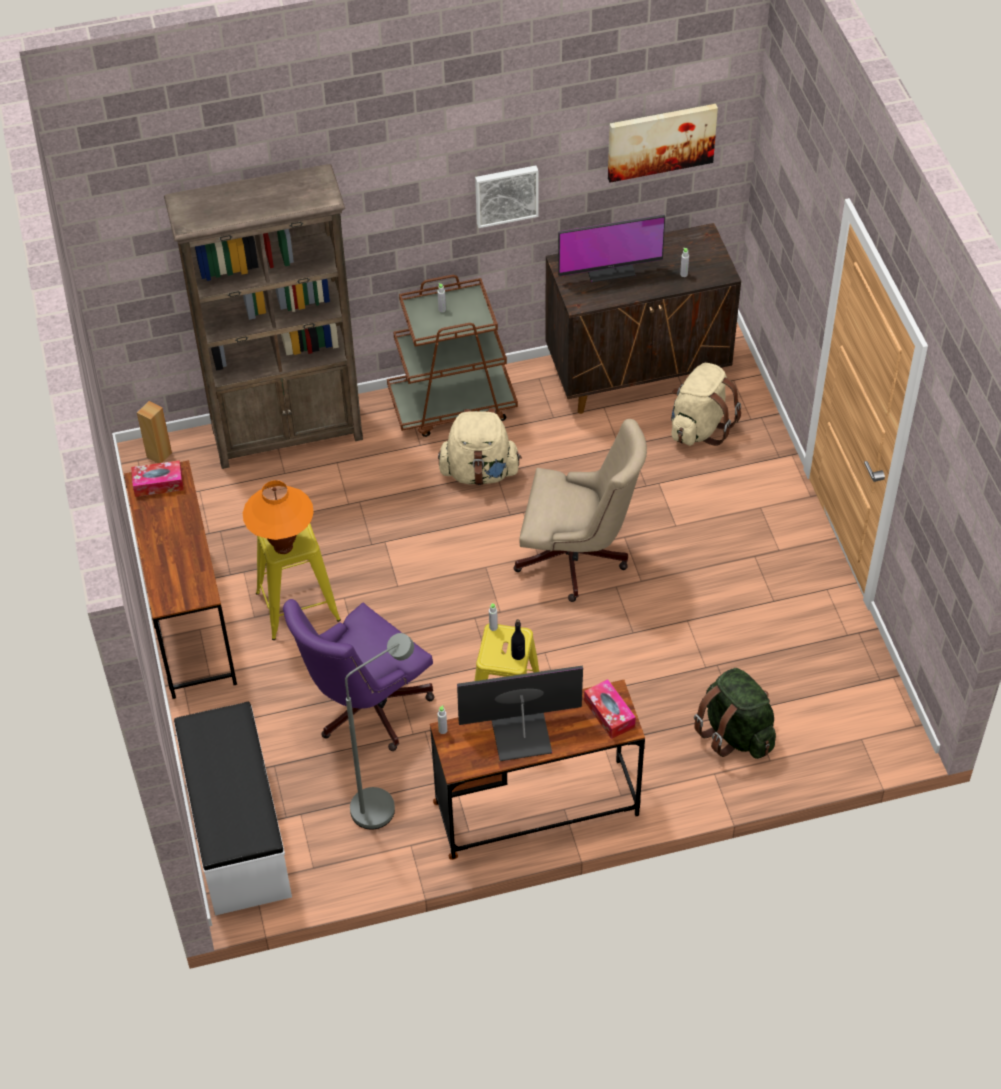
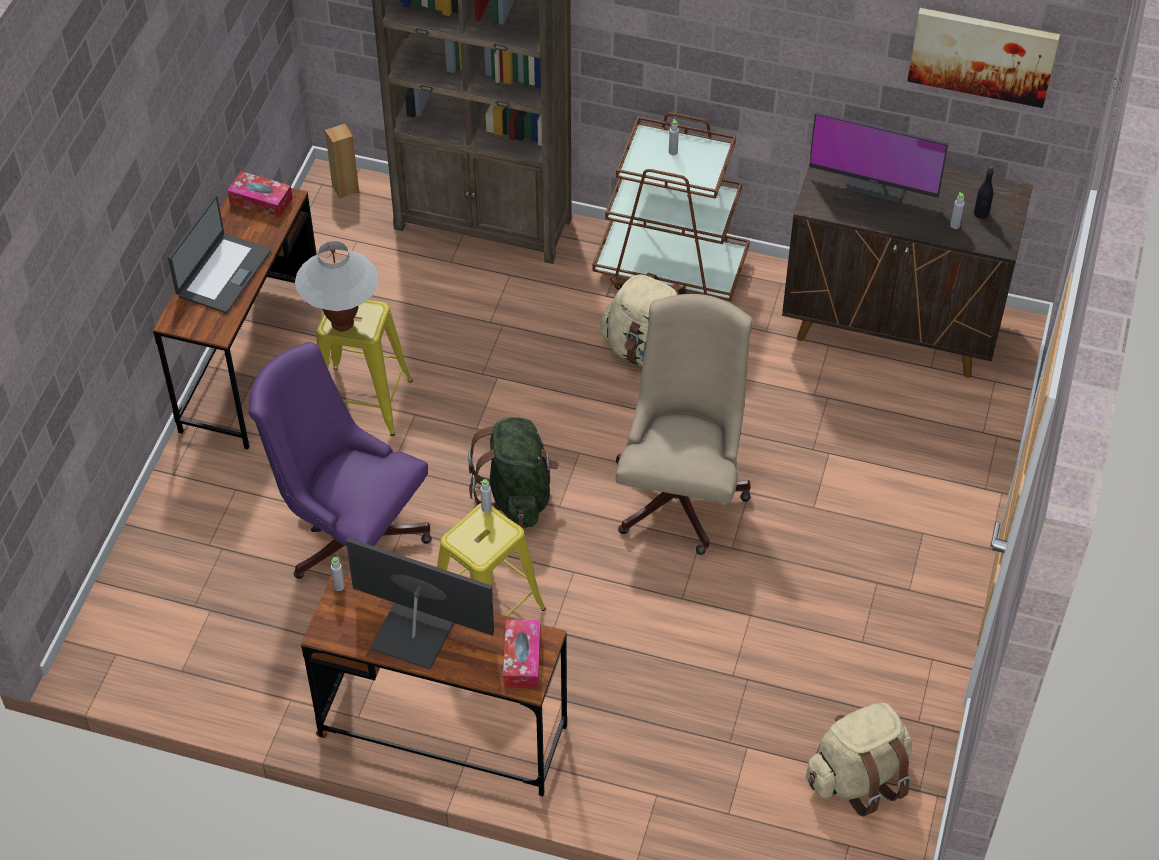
camera: 30 degrees right, 0 degrees up
(172, 550) = (222, 273): none -> laptop
(236, 832) = (137, 595): white bench -> none
(283, 547) = (342, 324): orange table lamp -> white table lamp
(364, 708) = (350, 536): purple office chair -> purple office chair turned 45 degrees clockwise
(383, 803) = (296, 642): grey floor lamp -> none
(506, 194) = (781, 47): picture -> none
(518, 655) = (490, 550): black bottle -> black bottle (981, 213)
(578, 559) = (682, 491): beige office chair -> beige office chair turned 120 degrees counterclockwise
(699, 427) = (918, 414): beige backpack -> beige backpack (857, 777)
(735, 732) = (713, 763): green backpack -> green backpack (517, 495)

